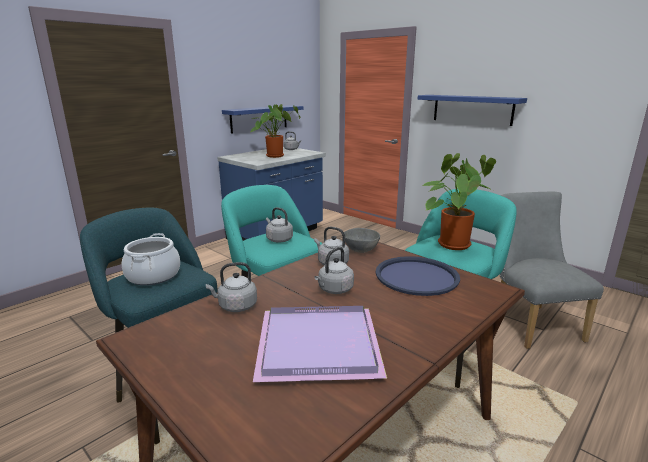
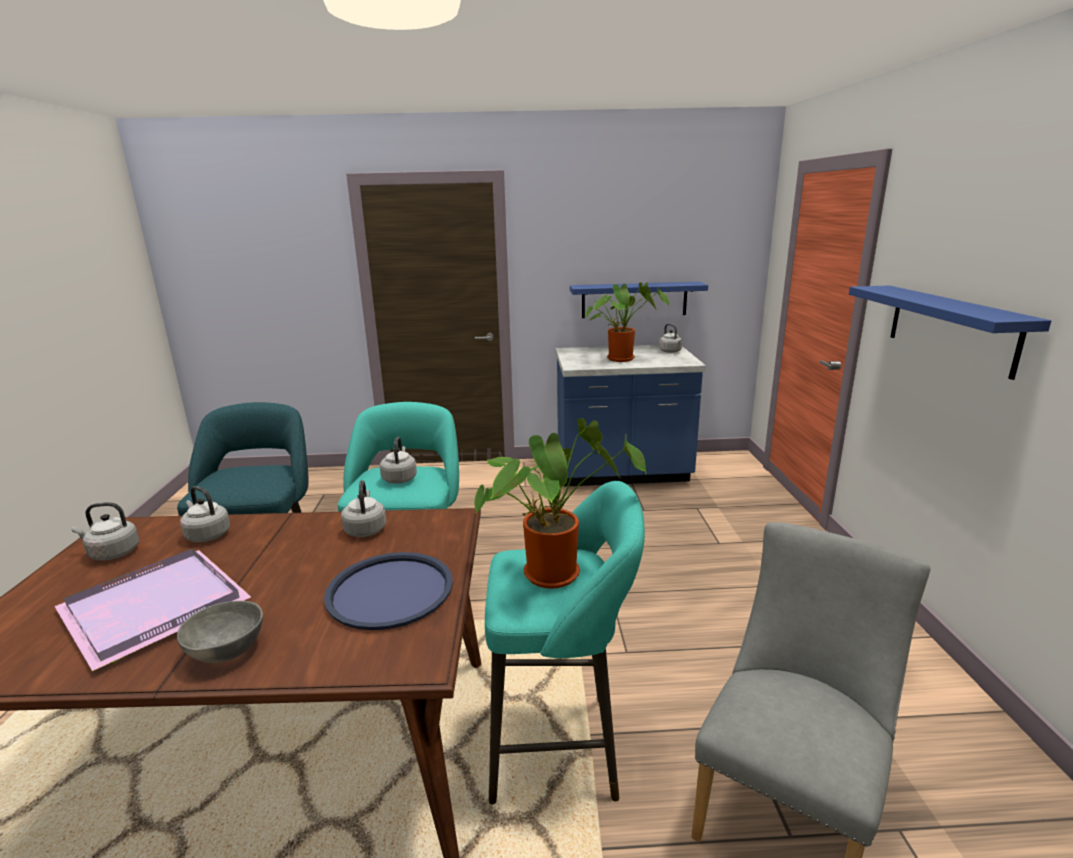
camera: 45 degrees right, 0 degrees up
(153, 276) = (242, 477): cooking pot -> none
(334, 290) = (293, 561): grey kettle -> grey kettle (112, 553)
(360, 250) = (427, 527): grey bowl -> grey bowl (225, 652)

